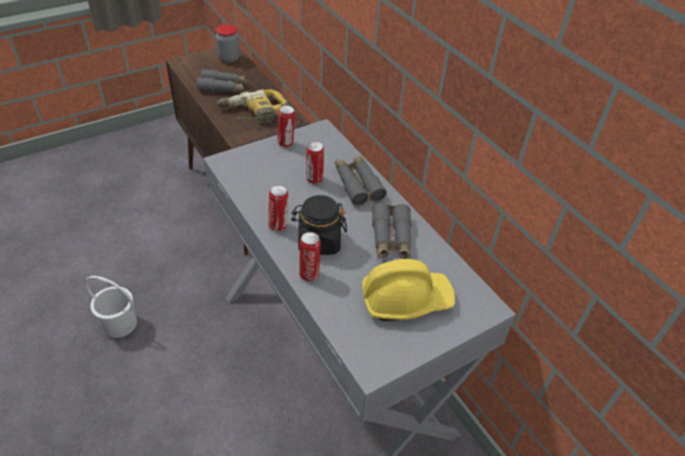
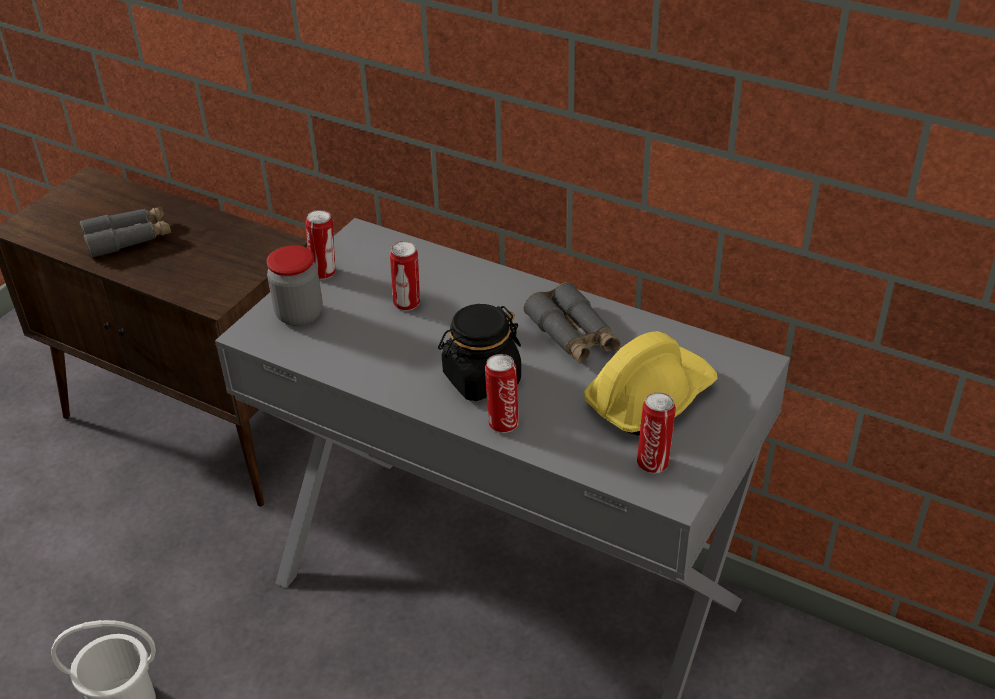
camera: 25 degrees left, 5 degrees down
(229, 58) = (99, 193): jar -> jar (299, 314)
(257, 114) = (217, 257): power drill -> none
(278, 225) = (408, 382): can -> can (653, 462)
(357, 184) = (472, 287): grey binoculars -> none

